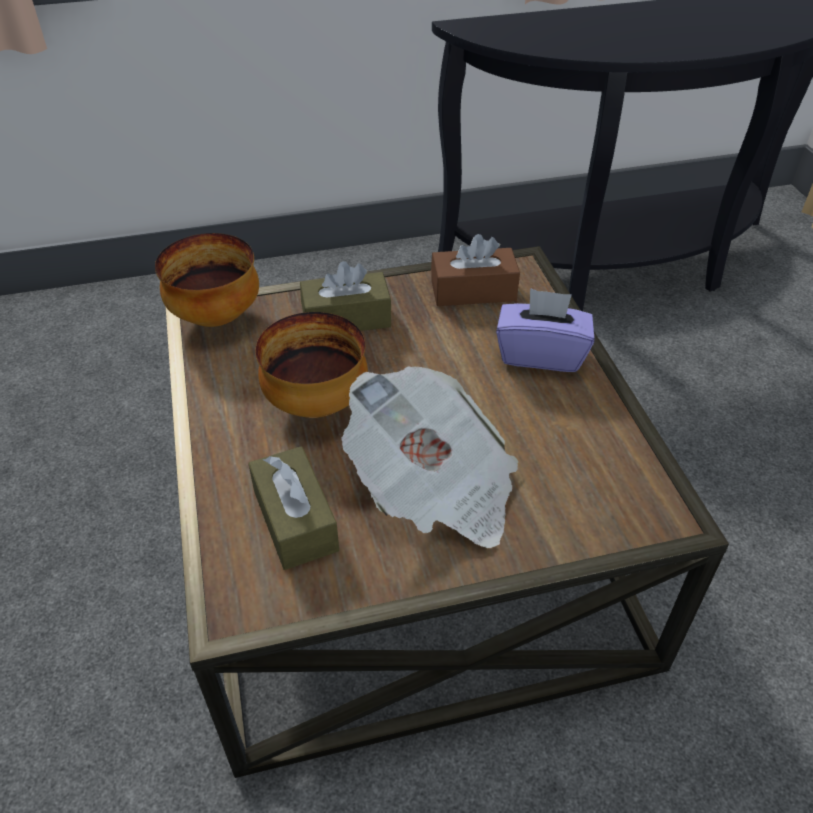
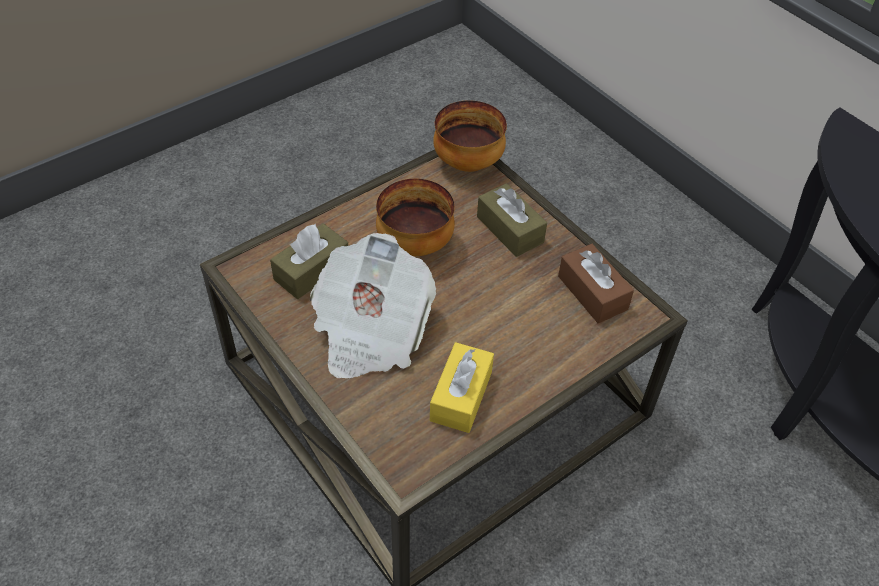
camera: 65 degrees right, 5 degrees up
(541, 354) = (540, 355): purple tissue box -> none
(572, 434) = (461, 396): none -> yellow tissue box

